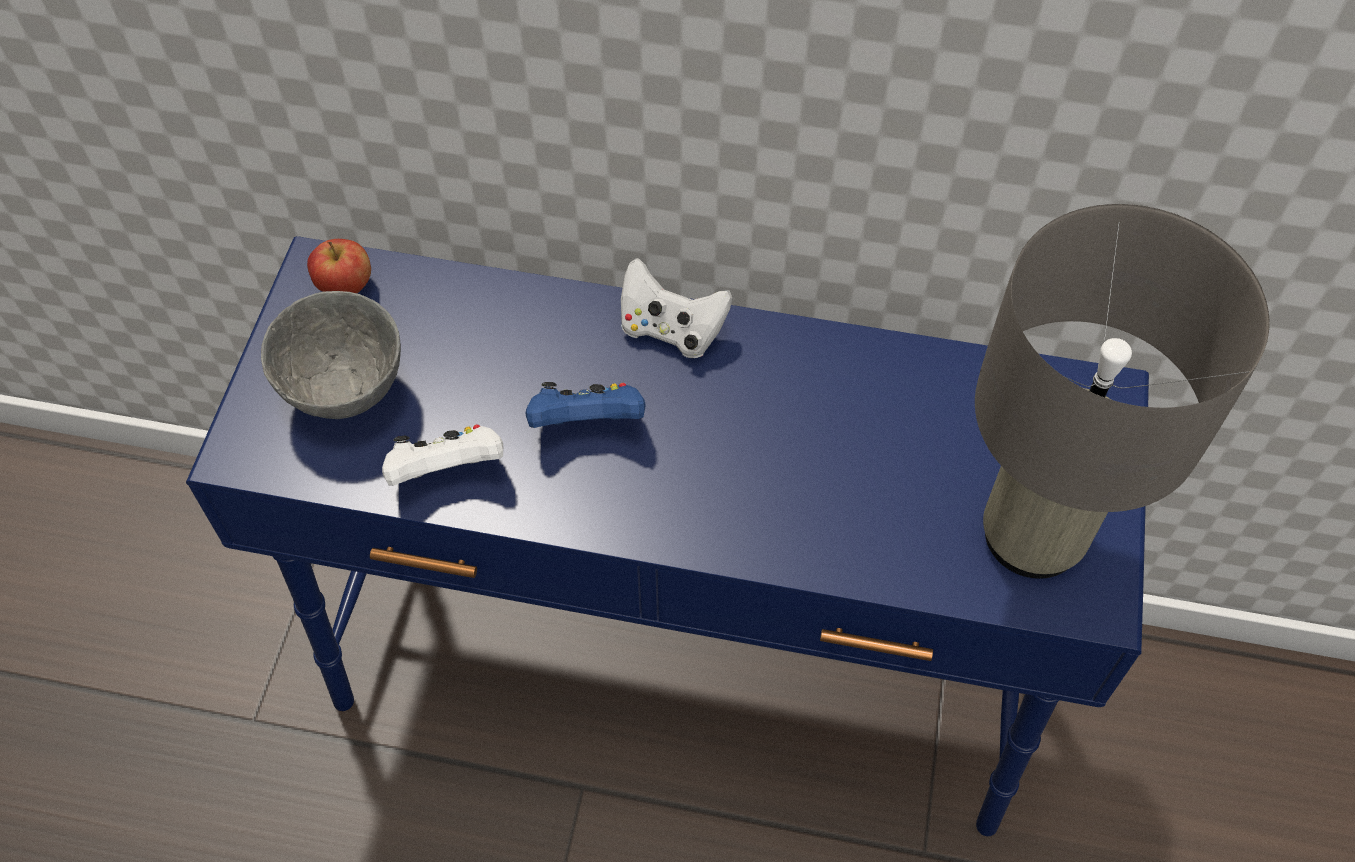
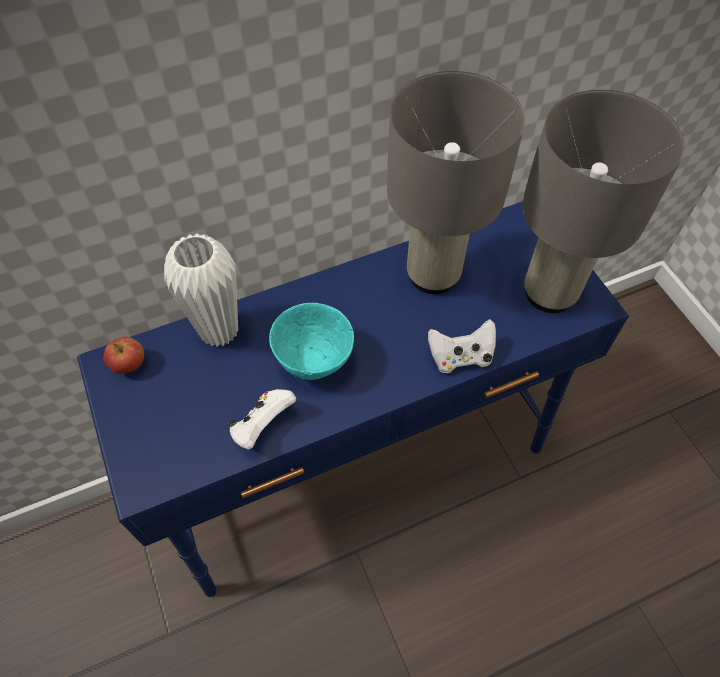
camera: 35 degrees left, 0 degrees up
(348, 391) = (176, 417): grey bowl -> none
(492, 306) = (219, 331): none -> white vase
(587, 423) = (314, 360): blue game controller -> turquoise bowl
(671, 329) = (318, 292): white game controller -> white game controller (460, 357)
(868, 398) = (434, 273): none -> grey table lamp

